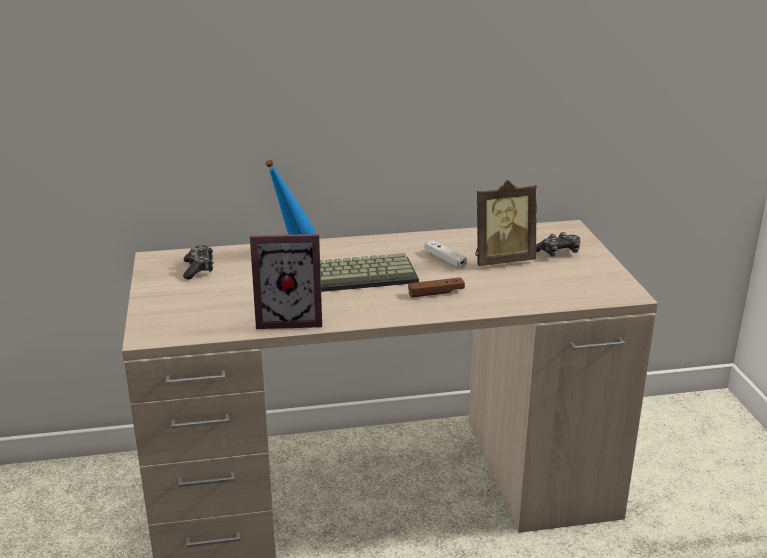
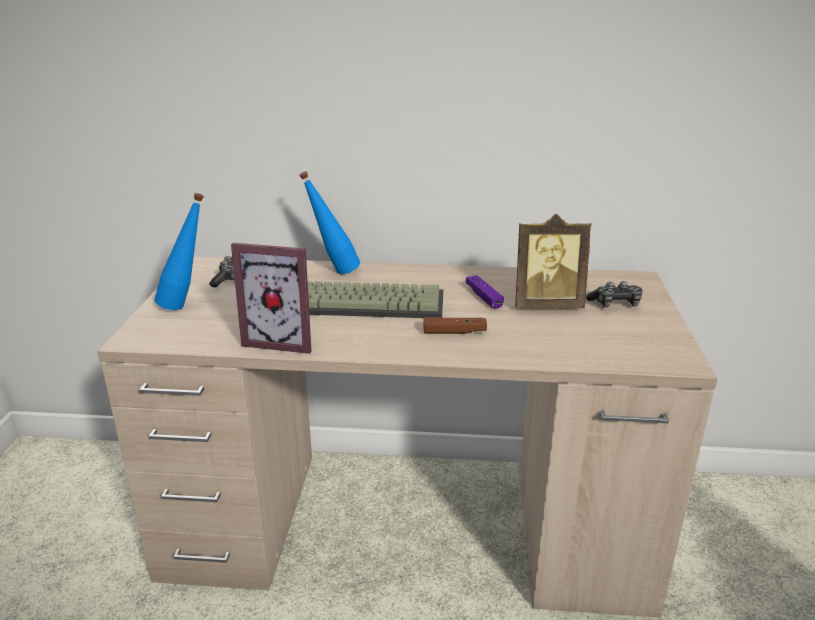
camera: 15 degrees right, 0 degrees up
(176, 300) = (187, 306): none -> blue bottle
(444, 259) = (483, 297): white game controller -> purple game controller

